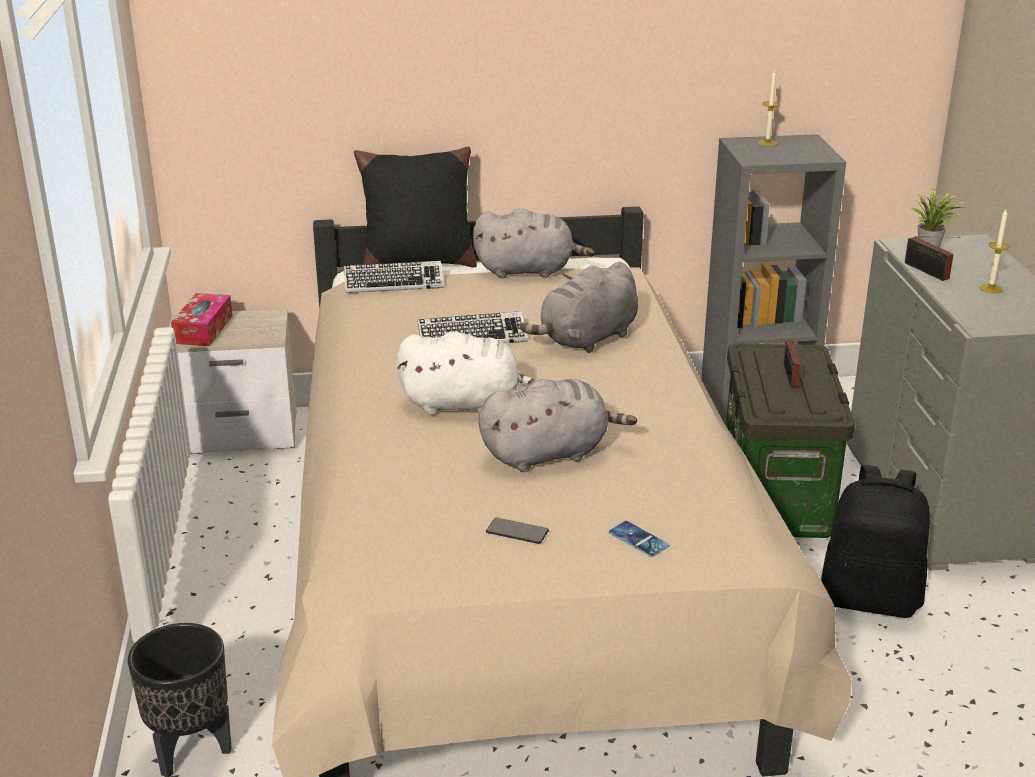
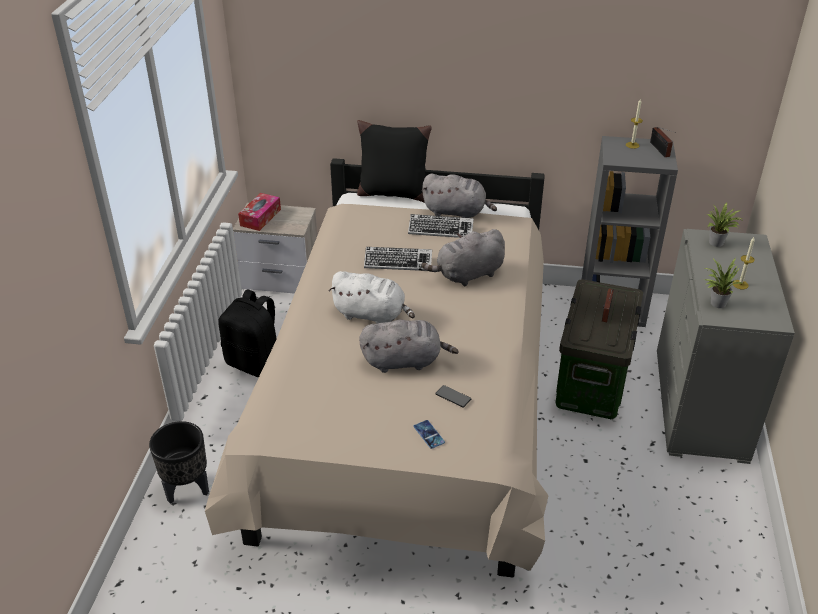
camera: 15 degrees right, 10 degrees up
(394, 283) = (369, 210): keyboard -> keyboard (440, 230)
(517, 532) = (361, 415): phone -> phone (453, 397)
(871, 598) = (621, 468): black backpack -> black backpack (255, 363)
(928, 272) = (704, 263): radio -> radio (660, 150)
(973, 311) = (716, 303): none -> potted plant

